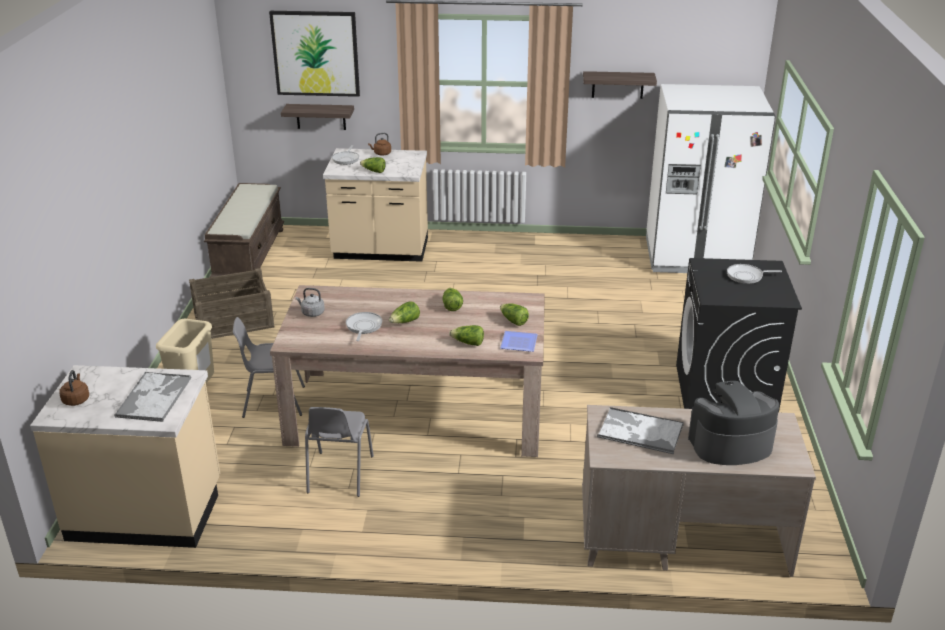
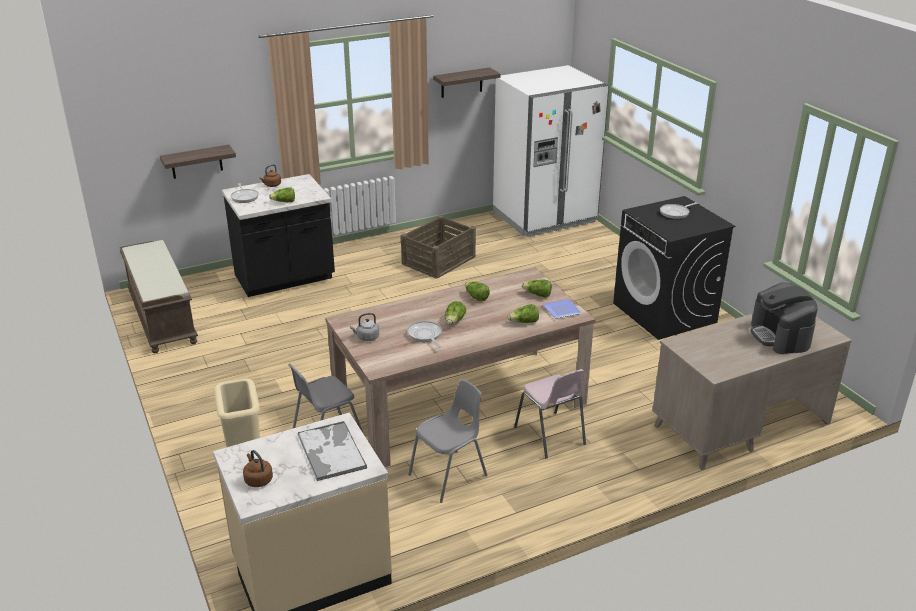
camera: 30 degrees left, 0 degrees up
(233, 319) = (209, 378): crate -> crate (438, 260)
(315, 53) = (187, 99): picture -> none
(339, 475) = (449, 475): grey chair -> grey chair turned 105 degrees counterclockwise
(380, 251) = (285, 279): beige counter -> black counter
(469, 474) = (550, 436): none -> pink chair
(639, 431) = (716, 347): tray -> none
(730, 444) = (780, 336): coffee machine -> coffee machine turned 60 degrees counterclockwise

